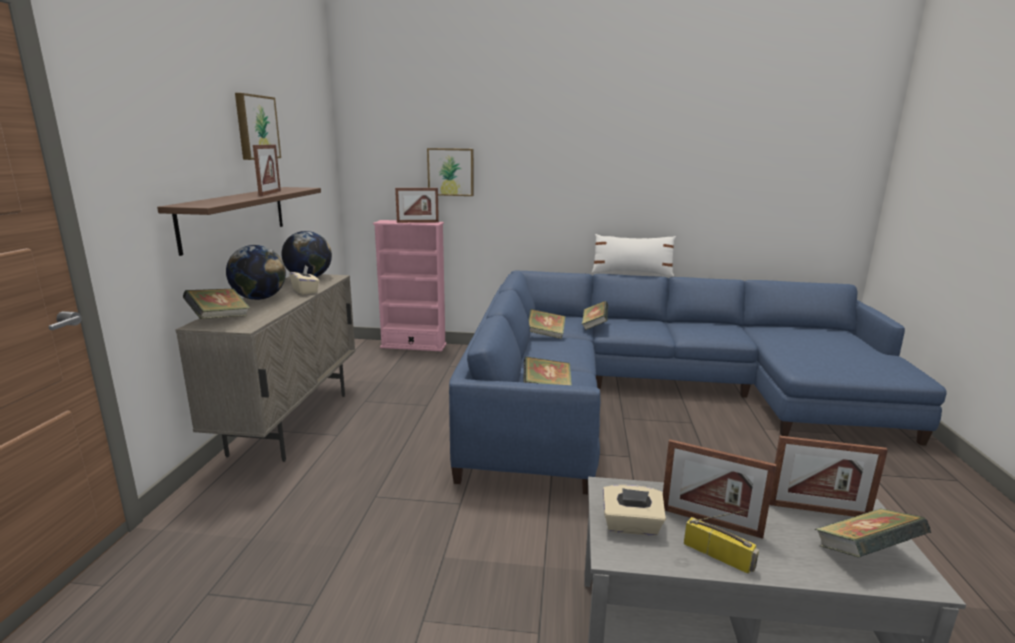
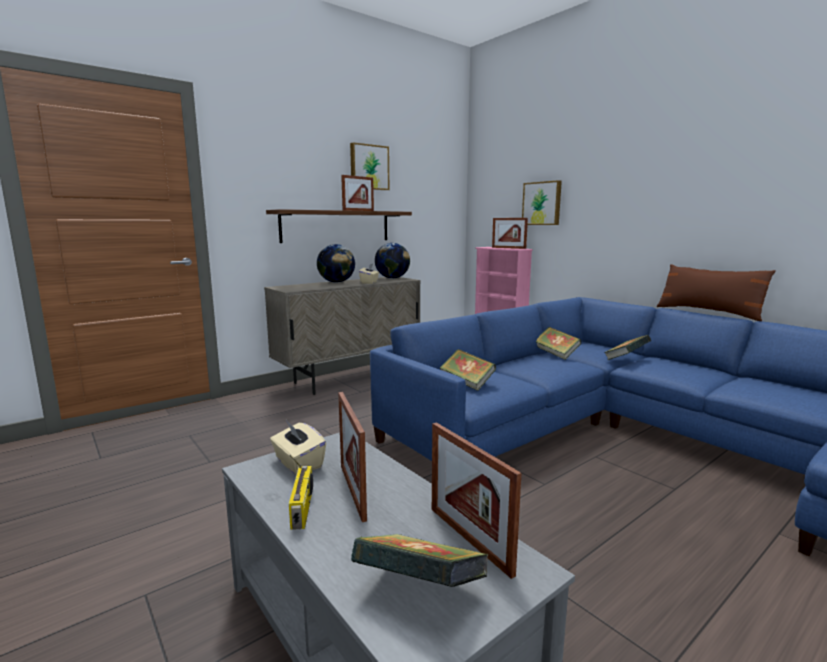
camera: 45 degrees right, 5 degrees down
(219, 319) = (292, 286): book -> none
(632, 273) = (708, 312): white pillow -> brown pillow

